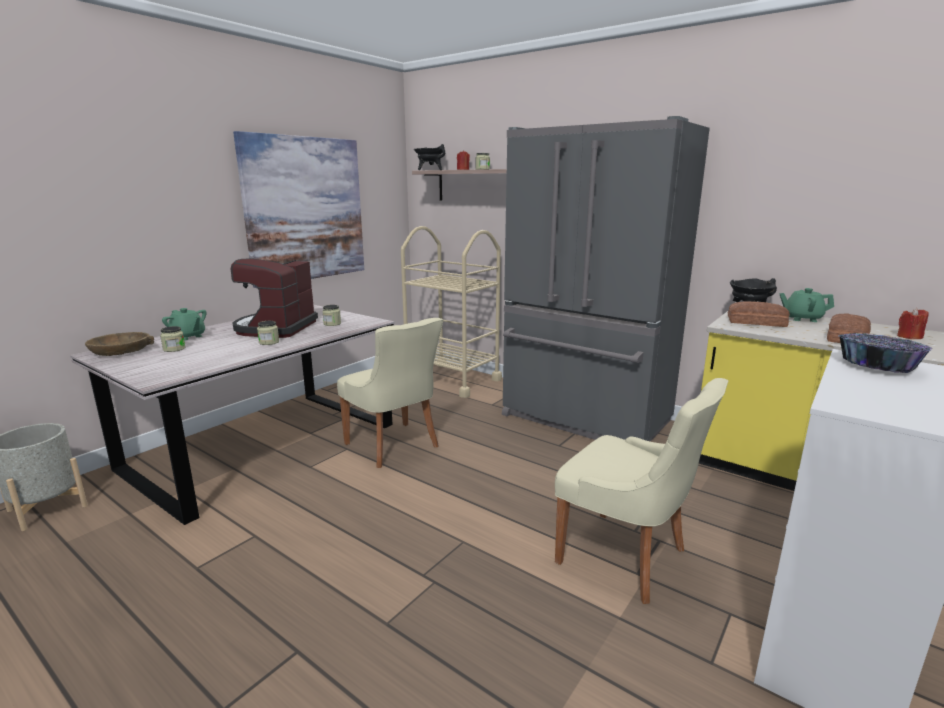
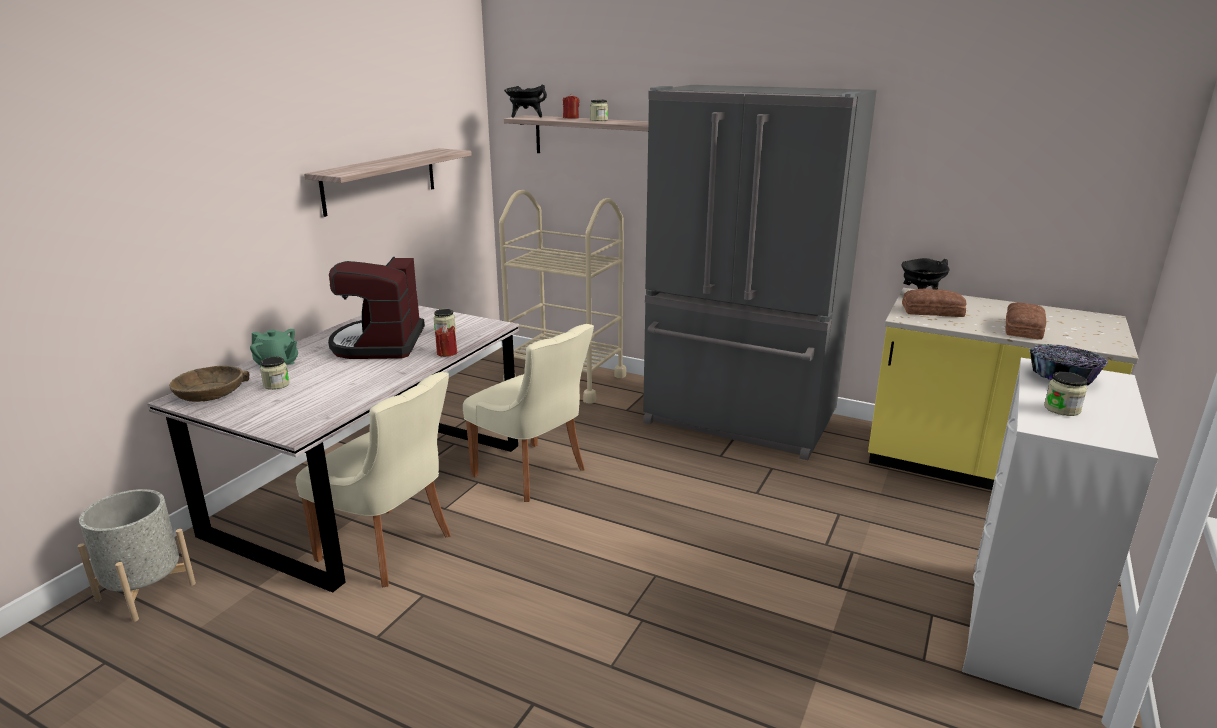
camera: 10 degrees left, 5 degrees up
(269, 342) = (388, 366): jar -> jar (1062, 409)
(305, 209) = (380, 180): picture -> shelf
(626, 557) = (824, 572): beige chair -> beige chair (389, 548)
(802, 319) = (976, 303): green teapot -> none
(909, 337) = (1080, 323): red candle -> red candle (447, 353)

